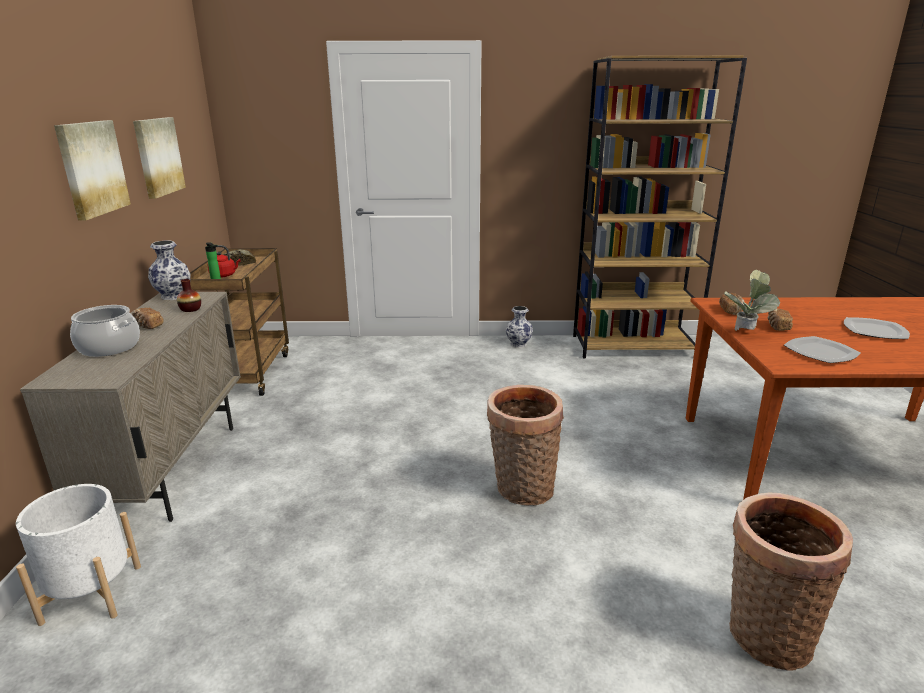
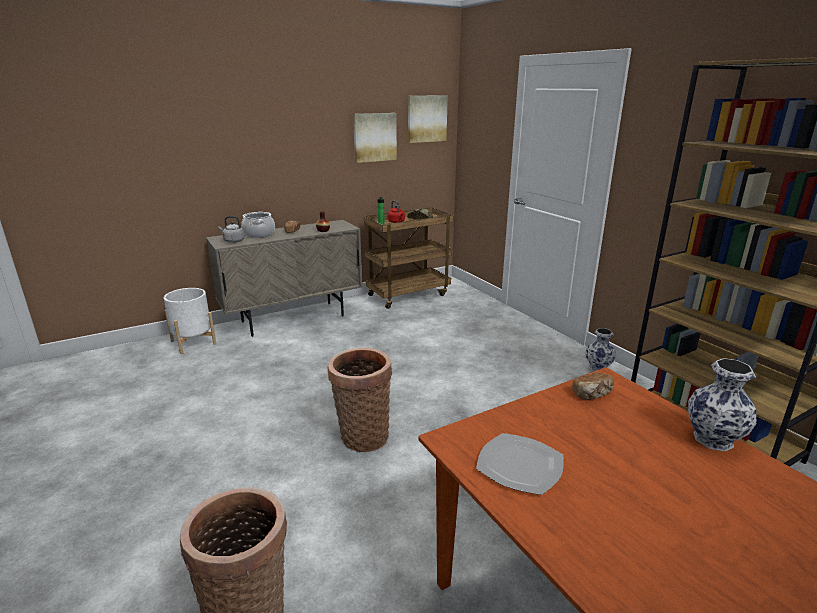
camera: 60 degrees right, 0 degrees up
(91, 168) = (302, 139): picture -> picture (426, 118)
(104, 369) = (233, 241): none -> grey kettle
(172, 296) = (338, 223): vase -> vase (712, 439)
(745, 333) = (524, 409): potted plant -> none
(777, 327) = (576, 429): bread -> none
(875, 331) = (678, 517): plate -> none

